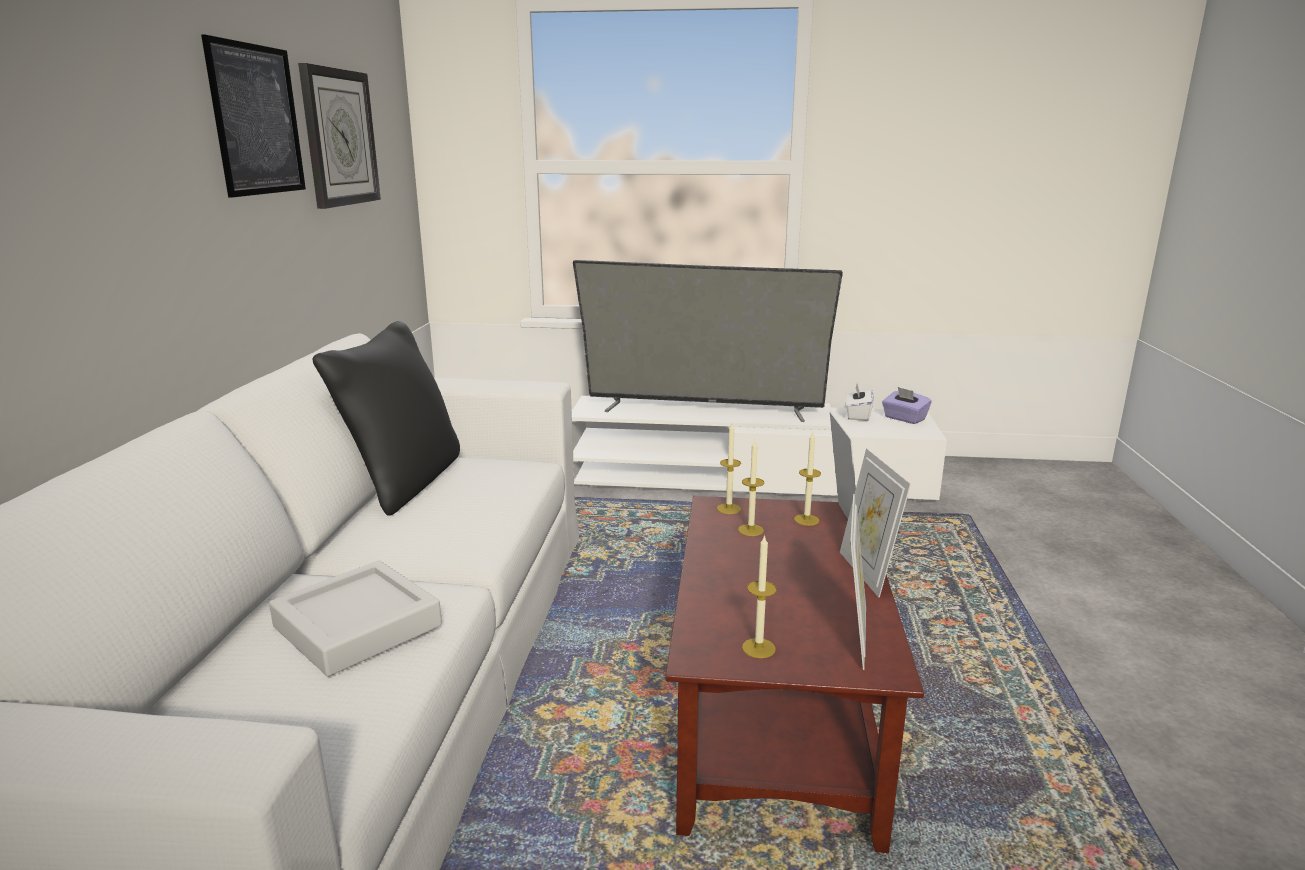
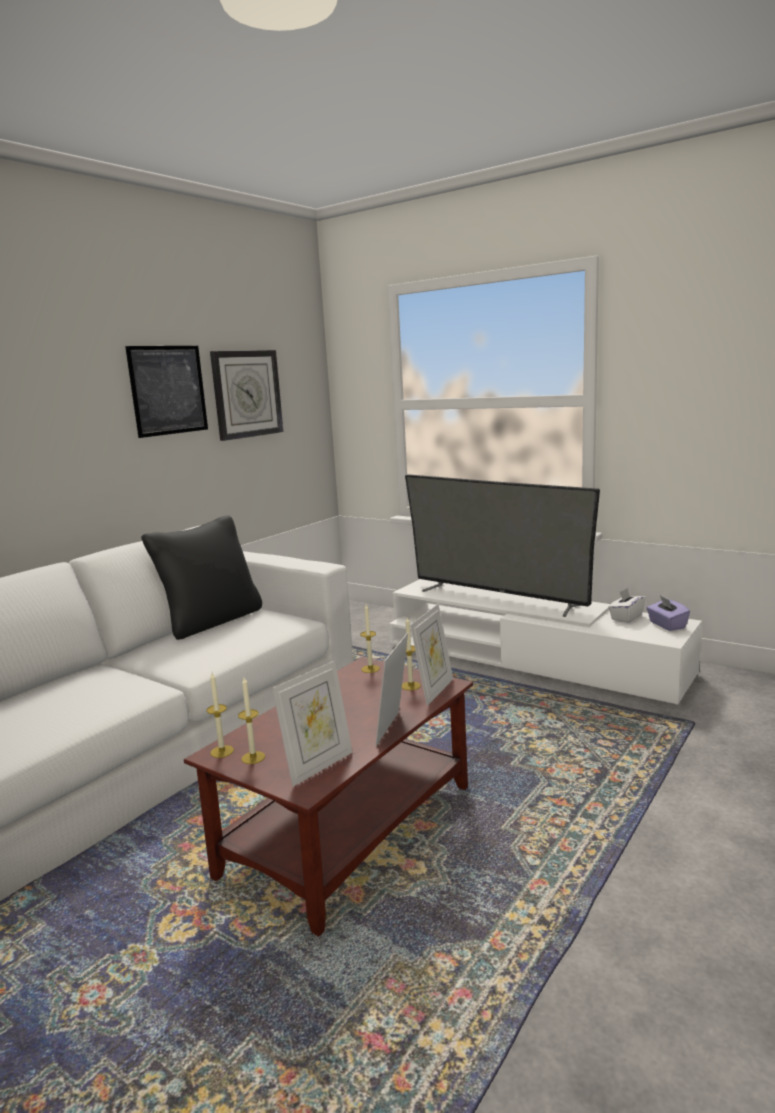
camera: 30 degrees right, 5 degrees down
(357, 626) = (85, 696): grey tray -> none
(750, 530) = (362, 685): candle -> candle (222, 751)

